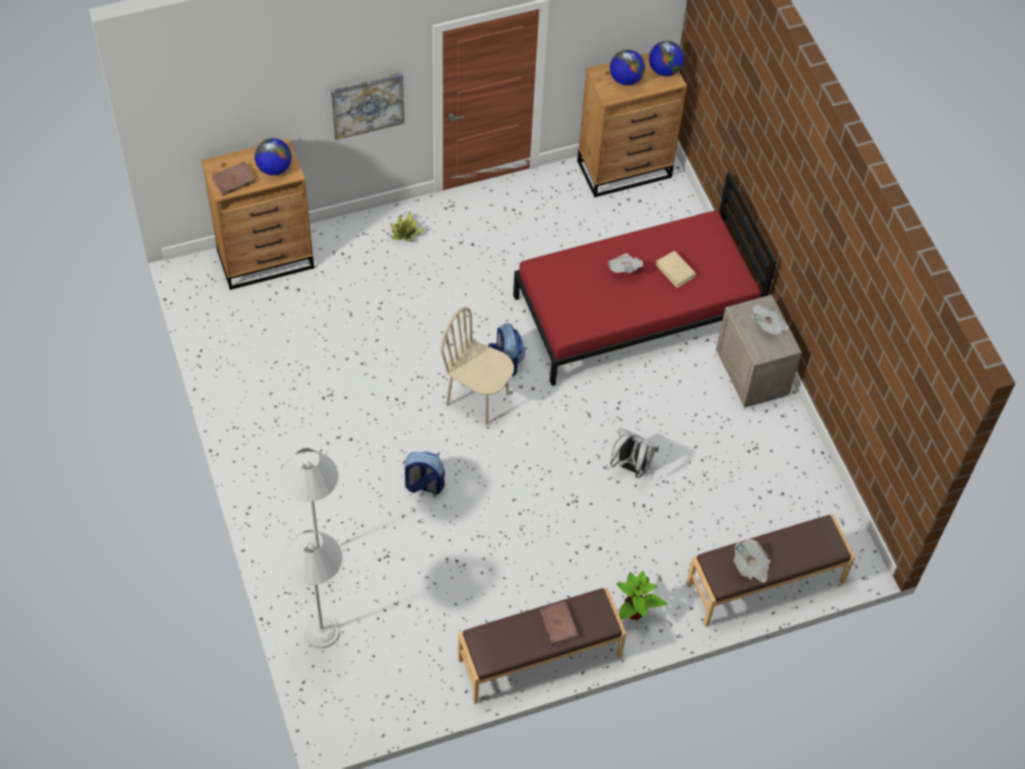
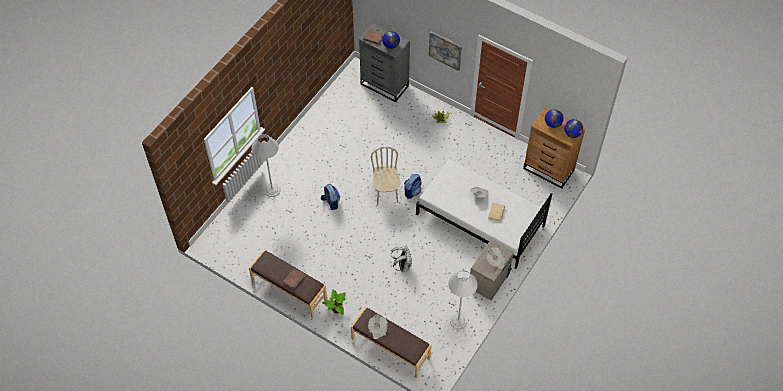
camera: 55 degrees right, 0 degrees up
(266, 259) = (385, 85): brown dresser -> grey dresser
(322, 632) = (241, 213): white floor lamp -> white floor lamp (458, 321)
(636, 311) = (480, 220): red bed -> white bed

